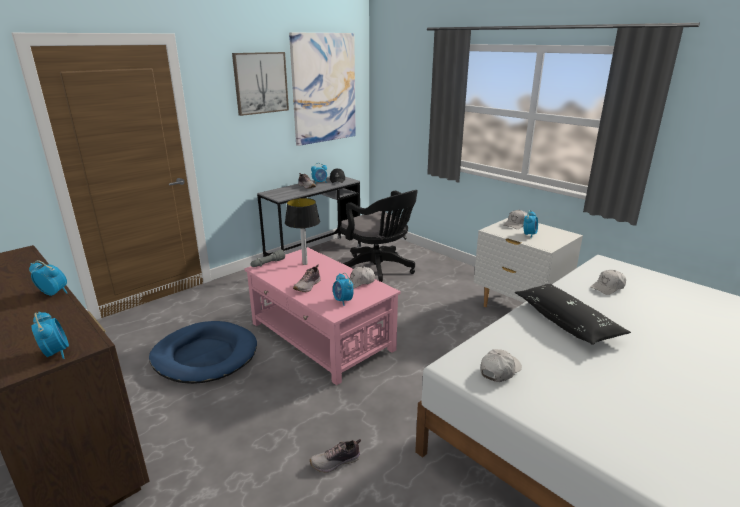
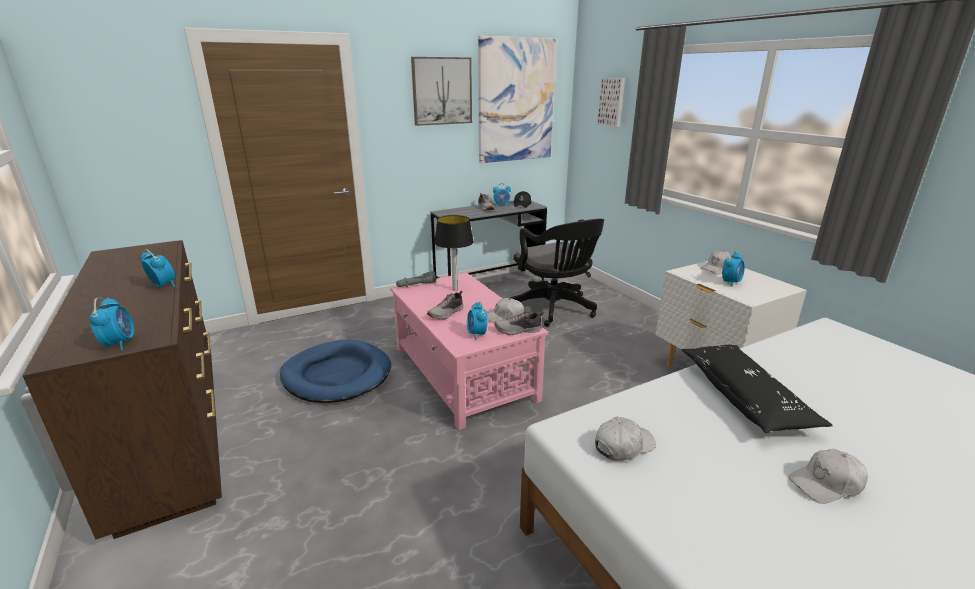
camera: 15 degrees right, 0 degrees up
(336, 462) = (423, 519): shoe -> shoe (518, 330)
(408, 88) = (612, 102): none -> picture
(608, 287) = (824, 361): white cap -> white cap (827, 484)

